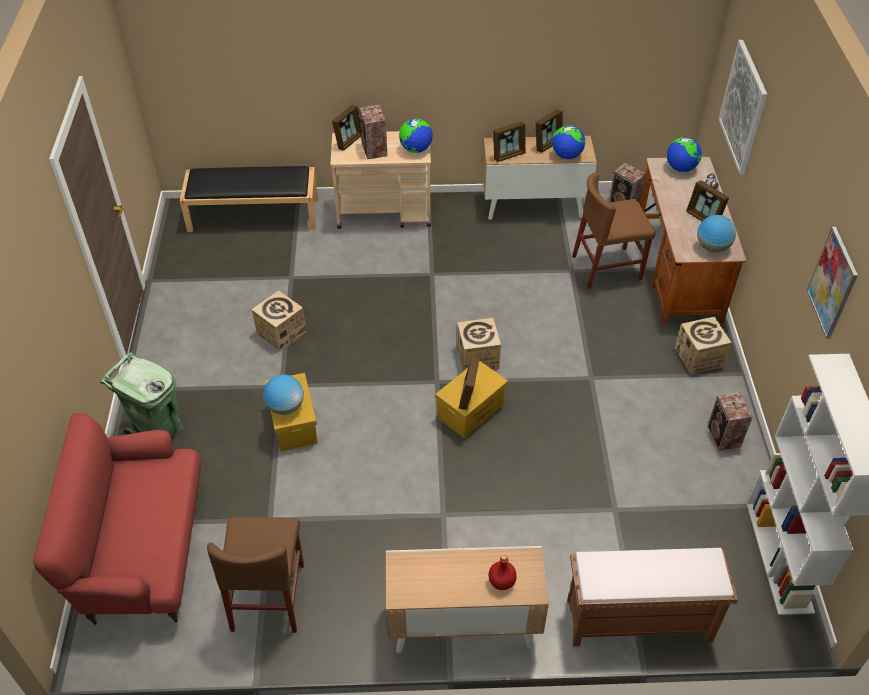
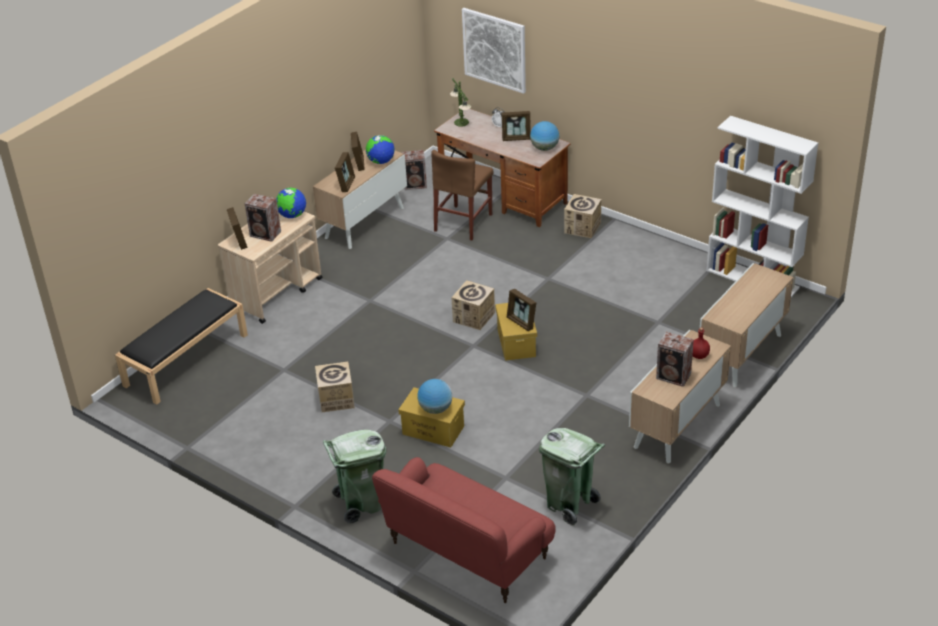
camera: 50 degrees left, 10 degrees down
(268, 596) = (569, 504): brown chair -> green trash can
(637, 621) = (742, 354): brown bench -> cabinet
(680, 168) = (461, 122): globe -> table lamp
(723, 437) = (652, 252): speaker -> speaker (674, 377)
(832, 283) = (682, 91): picture -> none

